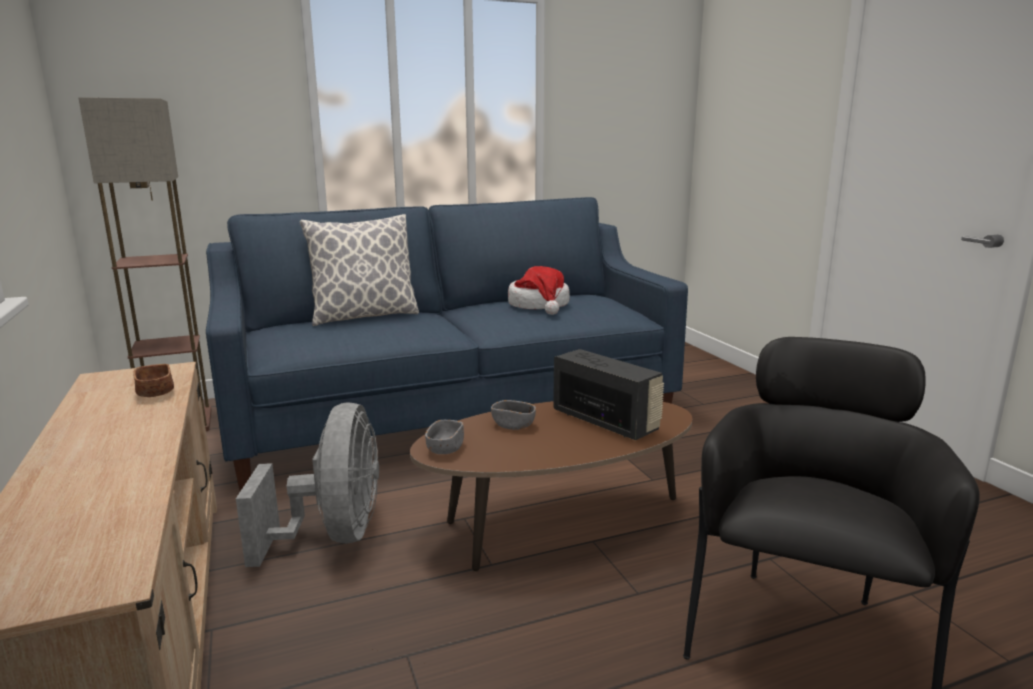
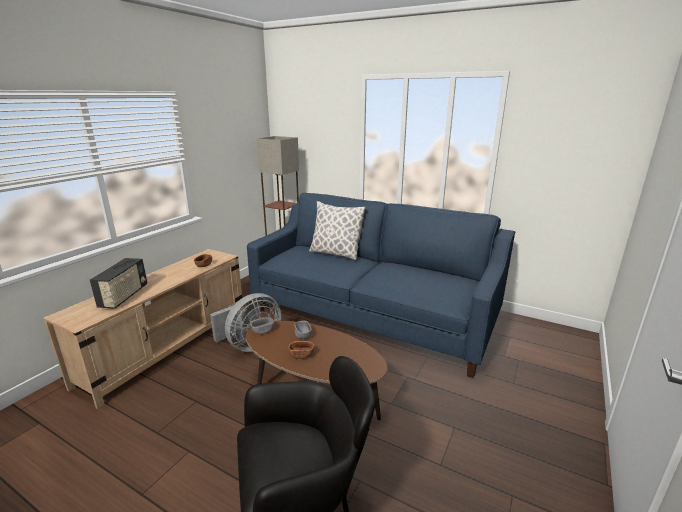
camera: 50 degrees right, 5 degrees up
(539, 305) = (415, 276): hat -> none
(567, 442) = (301, 355): none -> brown bowl
(605, 422) = (336, 356): radio -> radio (124, 296)

